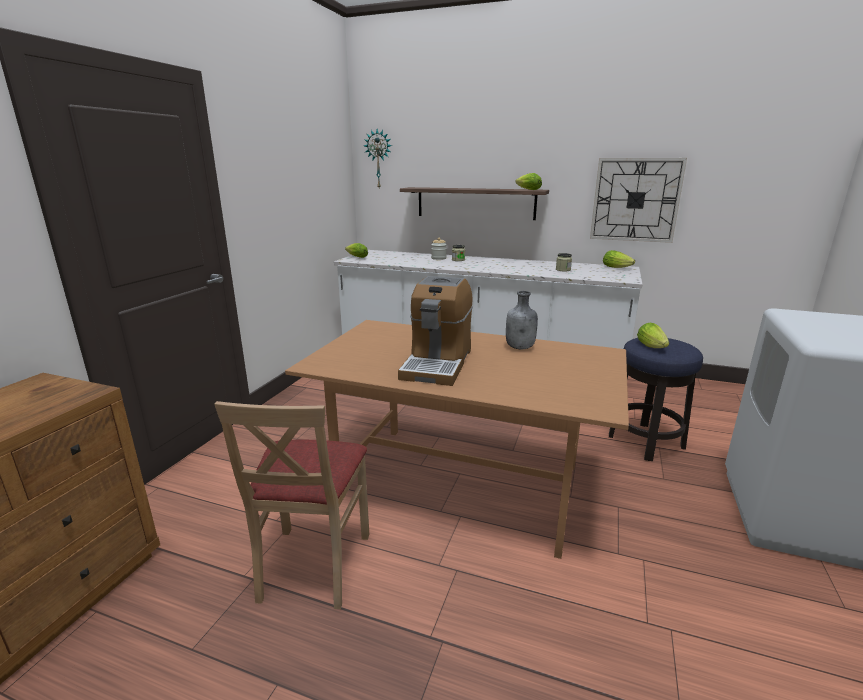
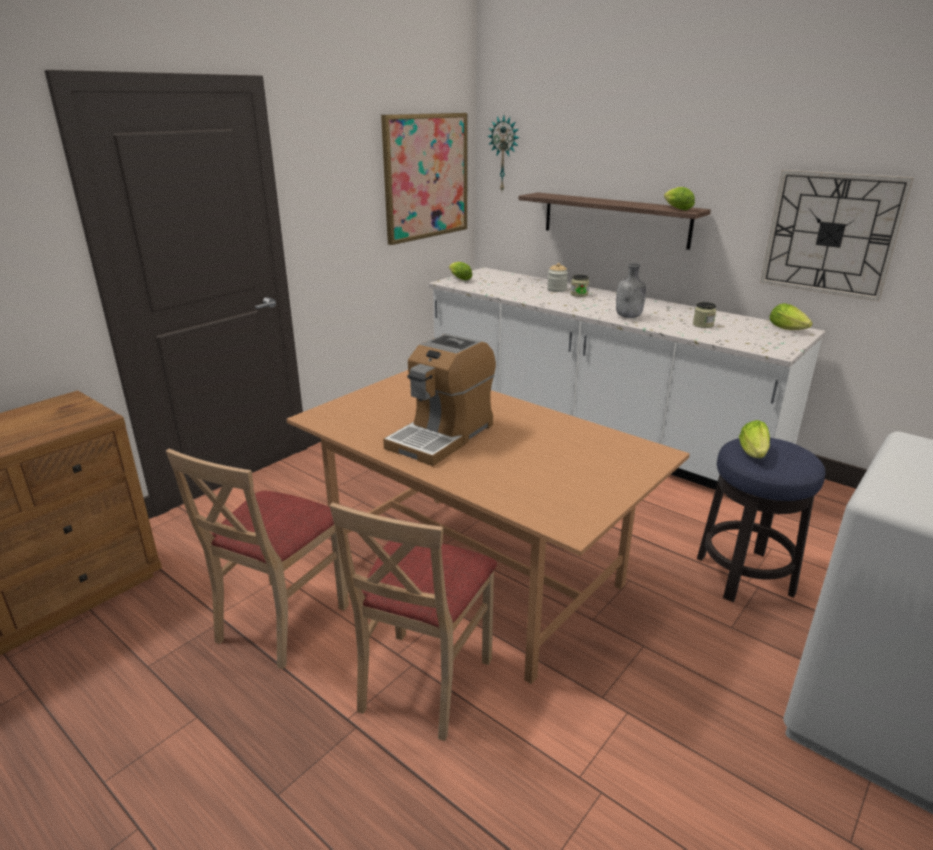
camera: 20 degrees right, 5 degrees up
(323, 175) = (426, 177): none -> picture
(476, 582) = (423, 682): none -> beige chair
(520, 347) = (556, 430): grey bottle -> grey bottle (629, 317)

